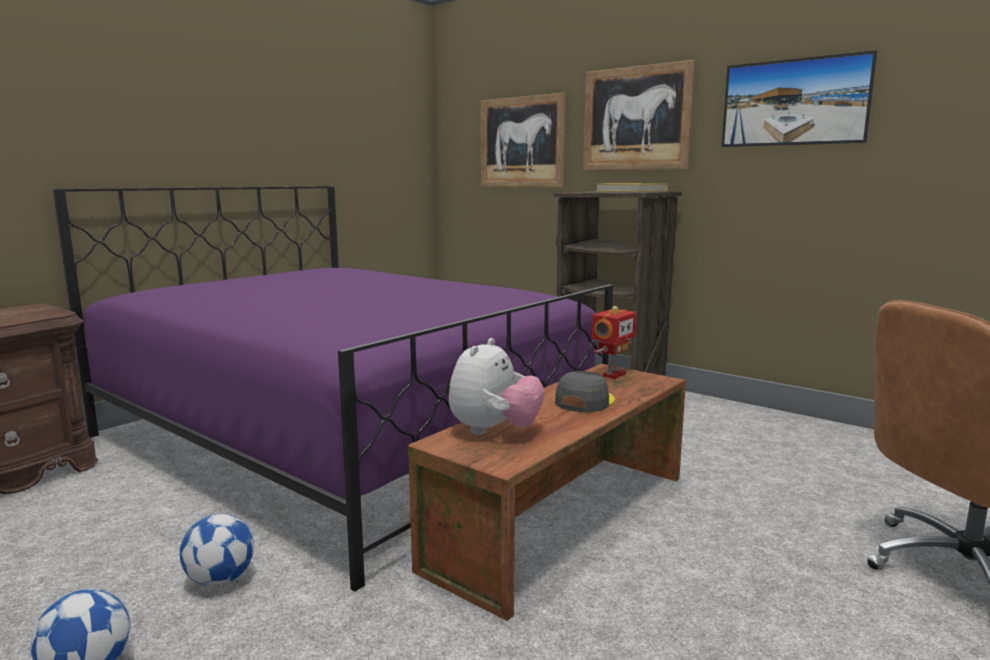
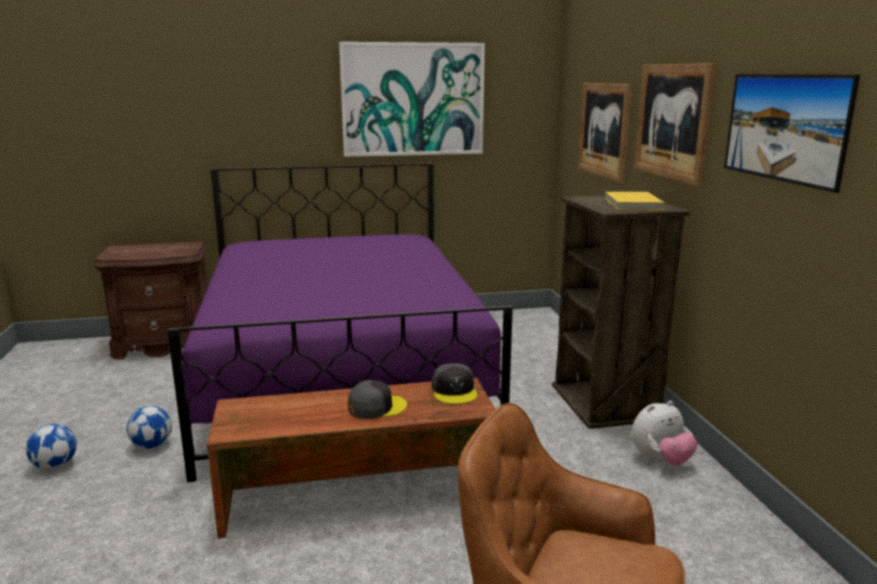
camera: 40 degrees right, 5 degrees up
(305, 110) = (413, 99): none -> picture
(494, 431) = (274, 408): plush toy -> plush toy (660, 460)
(612, 375) = (454, 391): toy robot -> grey cap

